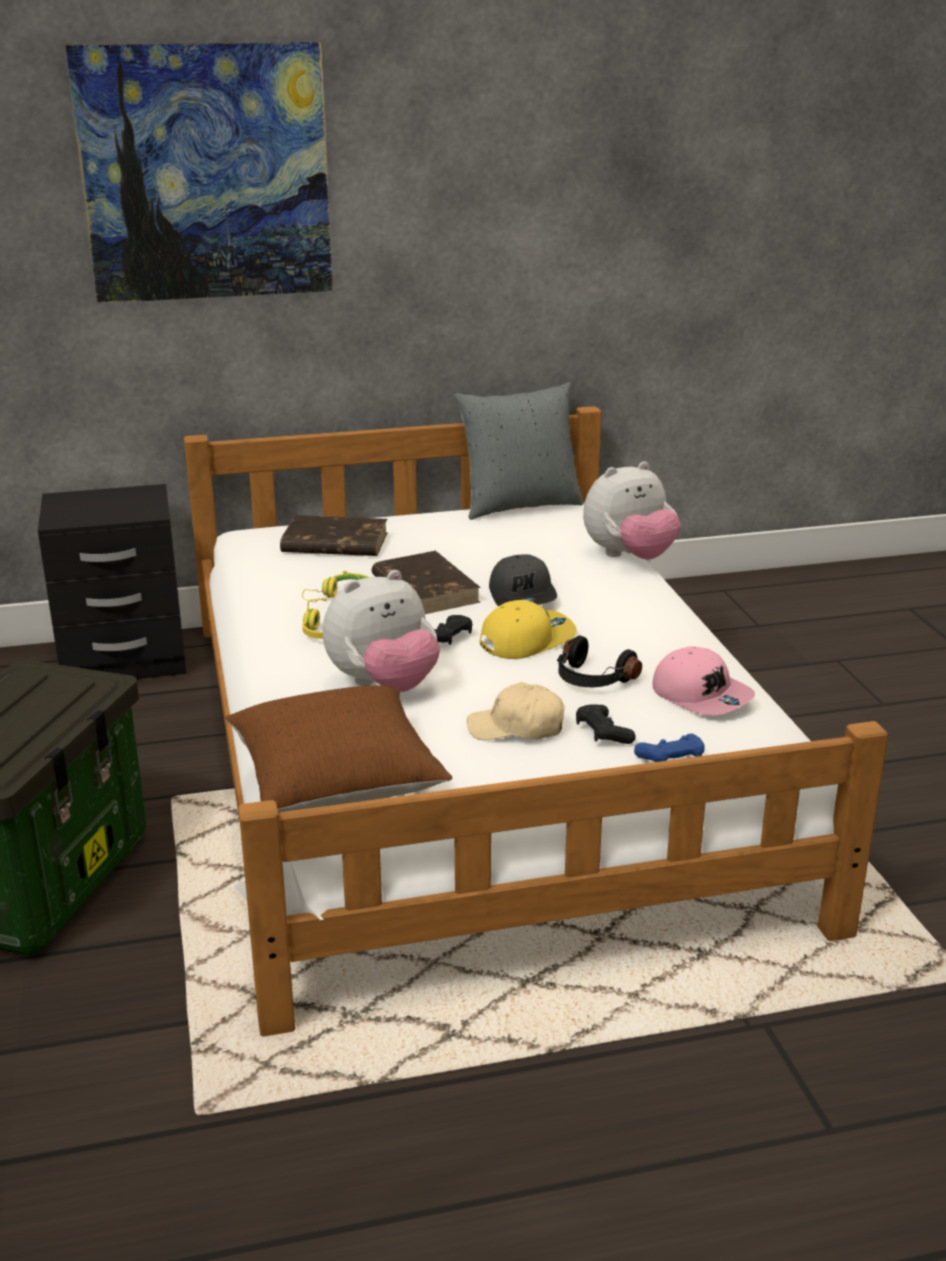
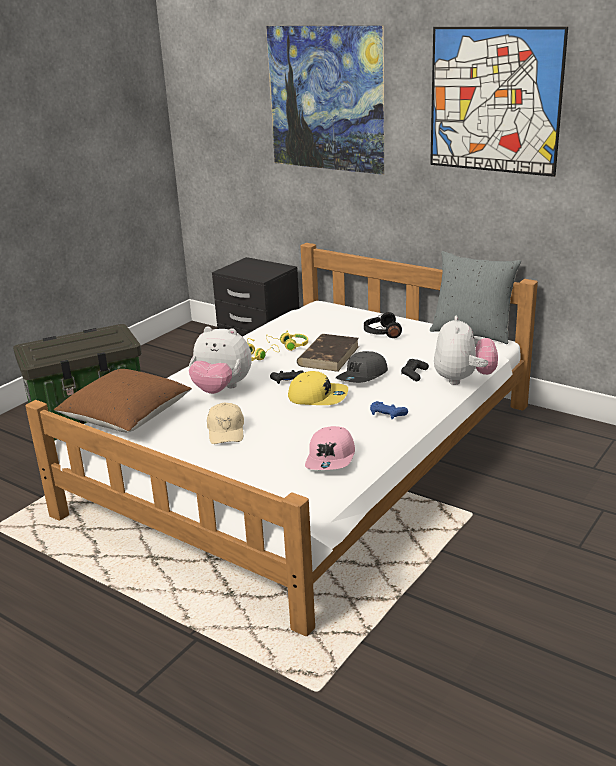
camera: 50 degrees right, 0 degrees up
(334, 543) = (339, 320): brown book -> none
(516, 153) = (494, 100): none -> picture
(516, 728) = (226, 431): beige cap -> beige cap turned 150 degrees counterclockwise
(591, 680) = (302, 427): black headphones -> black headphones (381, 333)
(603, 733) = (252, 451): black game controller -> black game controller (414, 374)
(629, 557) = (463, 379): plush toy -> plush toy turned 105 degrees counterclockwise
(671, 758) = (252, 477): blue game controller -> blue game controller (387, 415)

